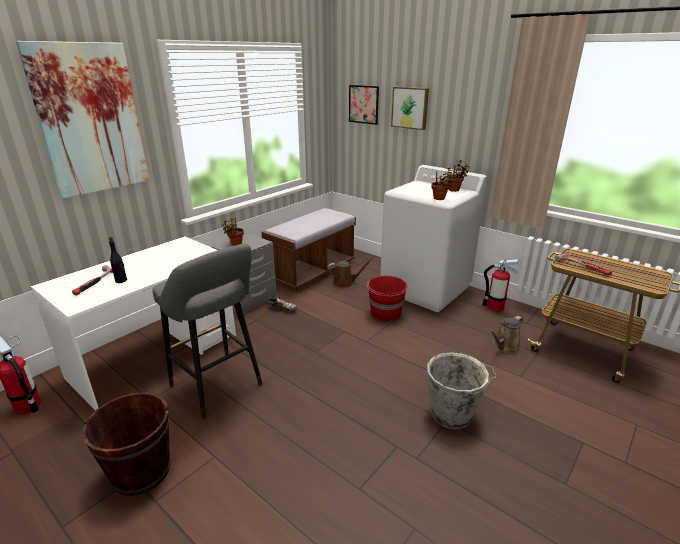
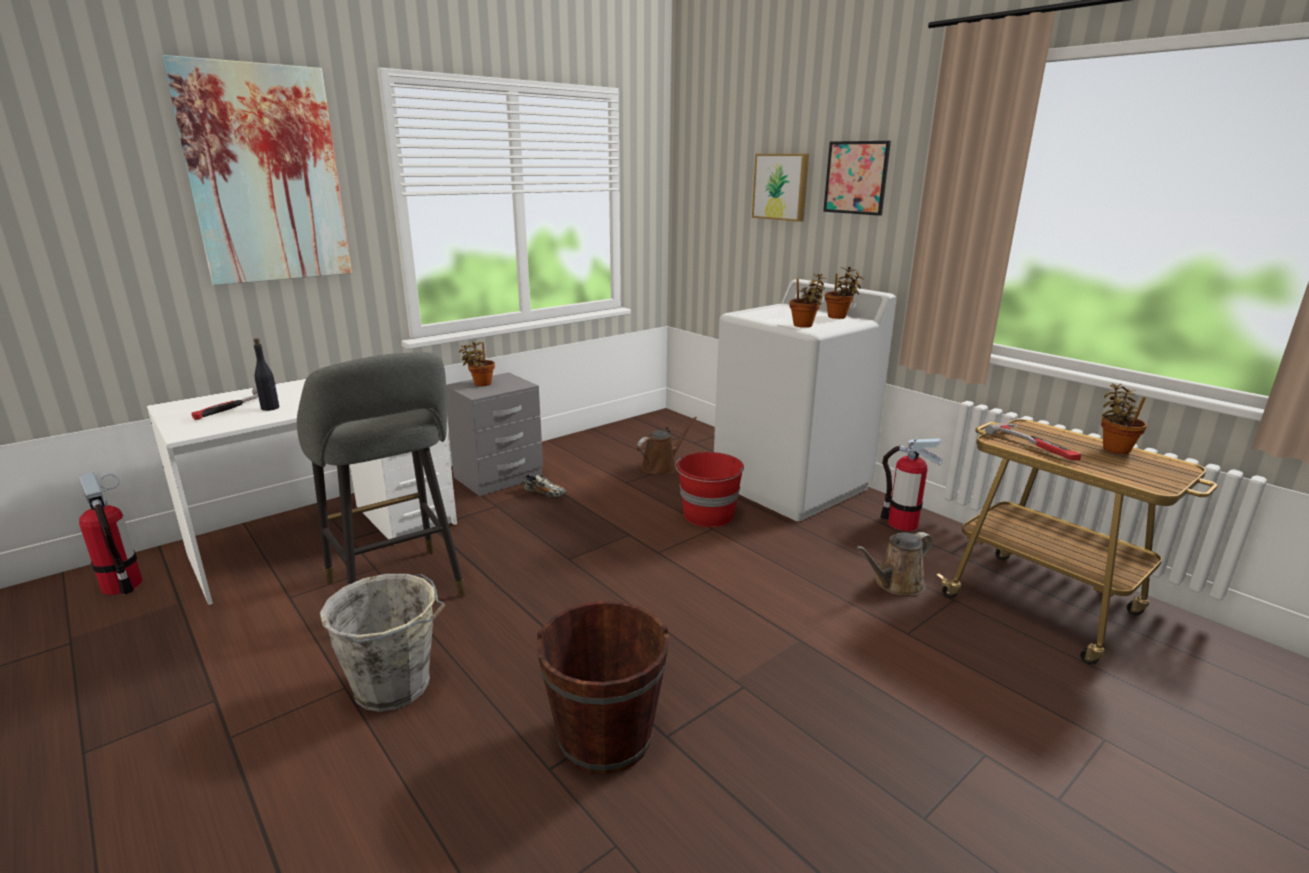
camera: 10 degrees right, 5 degrees down
(141, 472) = (230, 694): brown bucket -> brown bucket (605, 738)
(312, 272) = (614, 447): brown bench -> none
(345, 283) = (661, 466): brown watering can -> brown watering can turned 45 degrees counterclockwise
(363, 104) = (714, 185): picture -> picture (856, 177)
(453, 414) = (759, 677): grey bucket -> grey bucket (395, 686)
(623, 265) = (1114, 448): none -> potted plant

